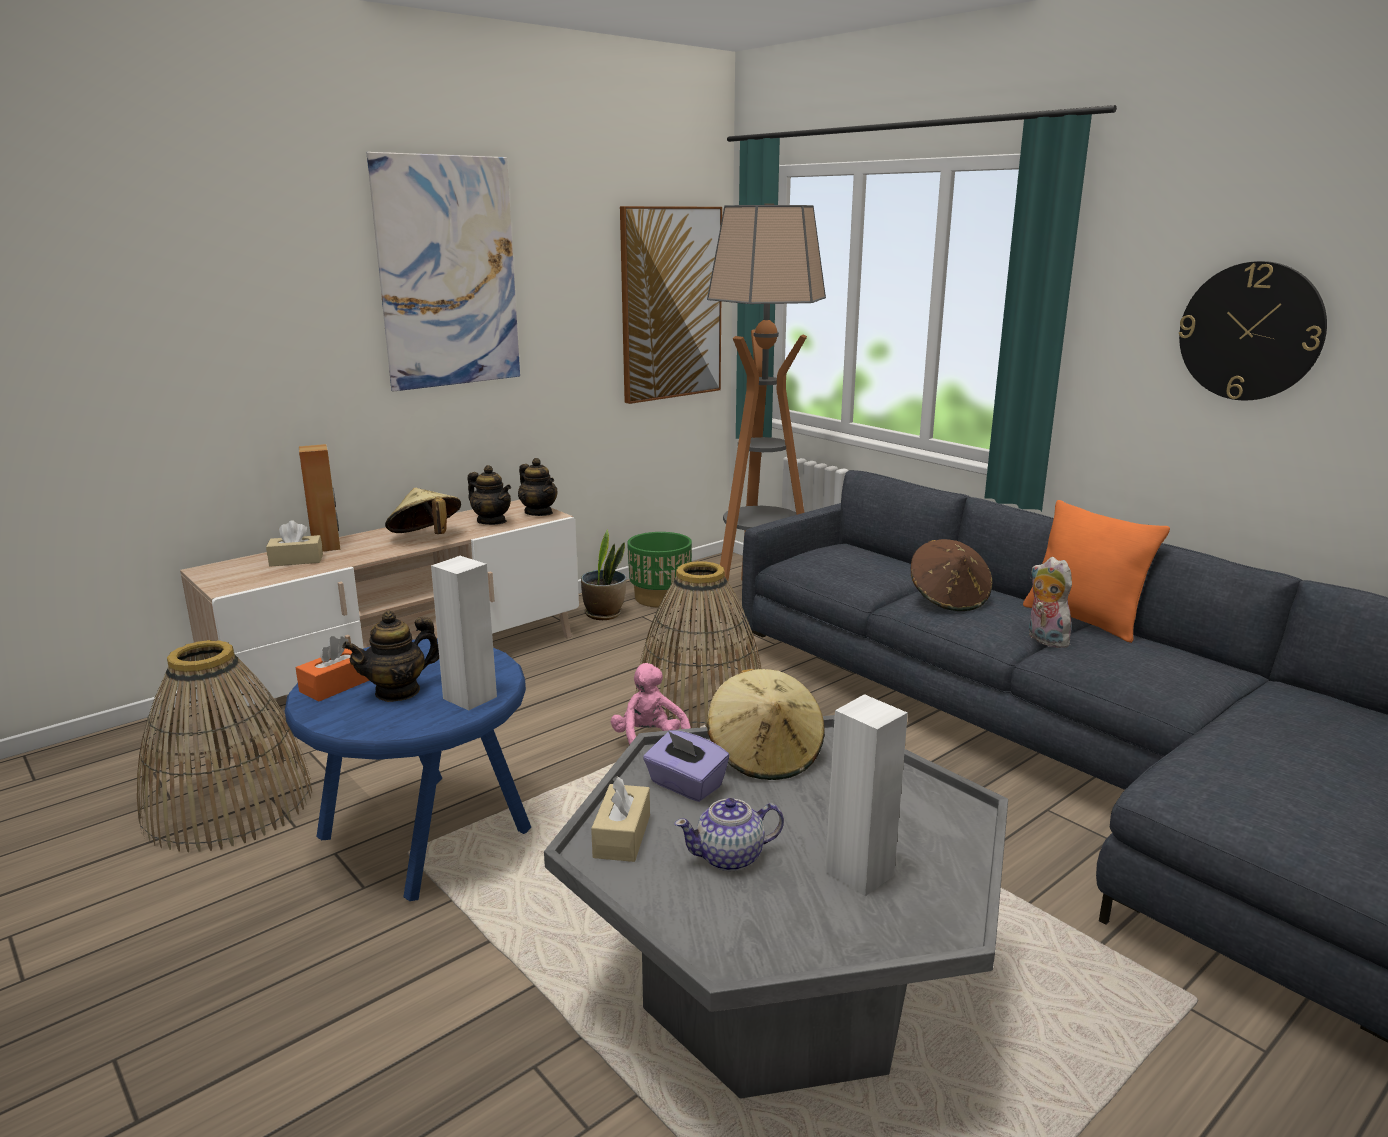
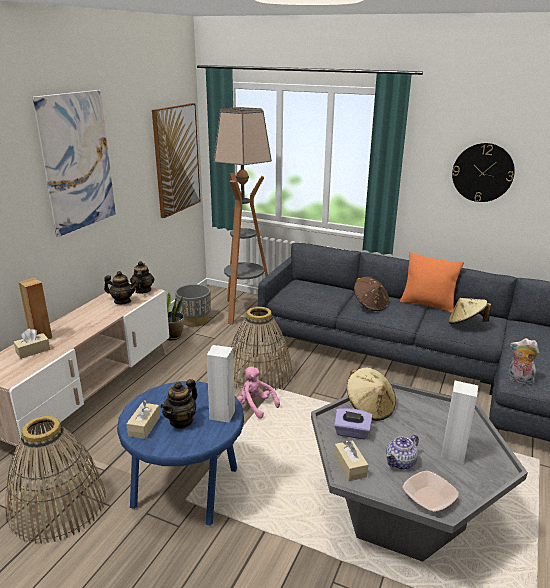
camera: 25 degrees left, 5 degrees up
(337, 685) = (144, 426): orange tissue box -> beige tissue box
(426, 537) = (96, 319): beige hat -> beige hat (466, 323)
(539, 513) = (143, 290): teapot -> teapot turned 120 degrees counterclockwise
(660, 598) = (194, 320): green planter -> grey planter
(720, 933) = (428, 498): none -> bowl
(1044, 640) = (421, 318): plush toy -> plush toy (519, 380)

